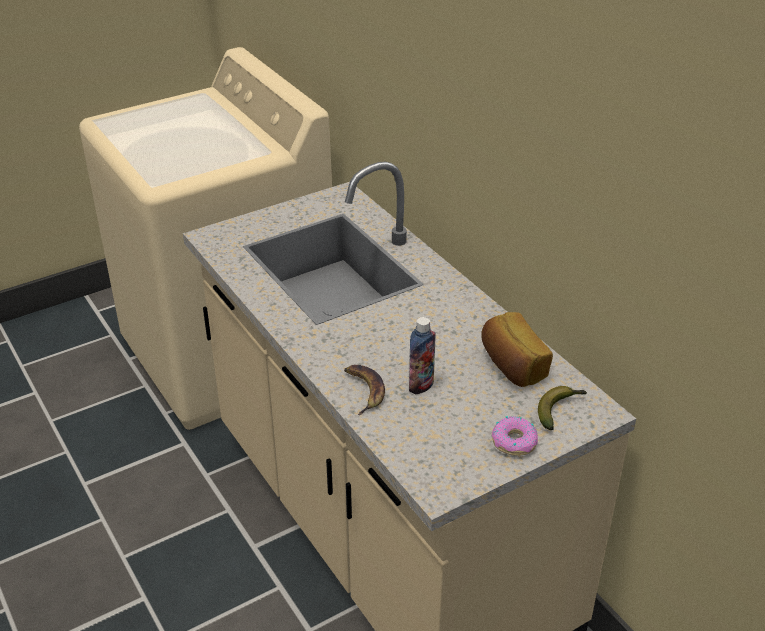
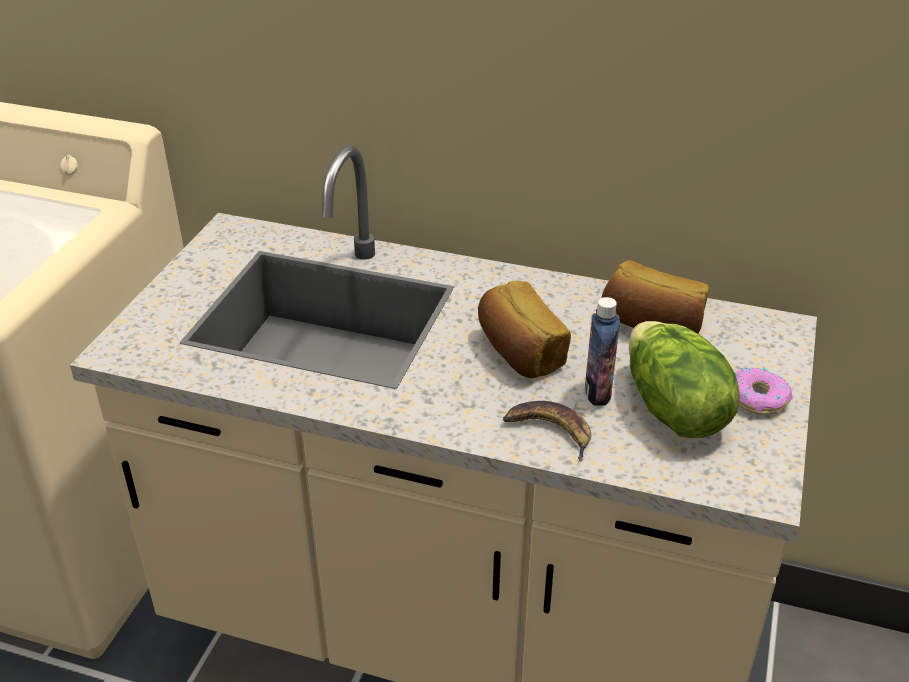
camera: 40 degrees left, 0 degrees up
(408, 339) = (519, 352): none -> bread
(451, 418) = (672, 410): none -> lettuce
(559, 410) = (750, 345): banana -> none

